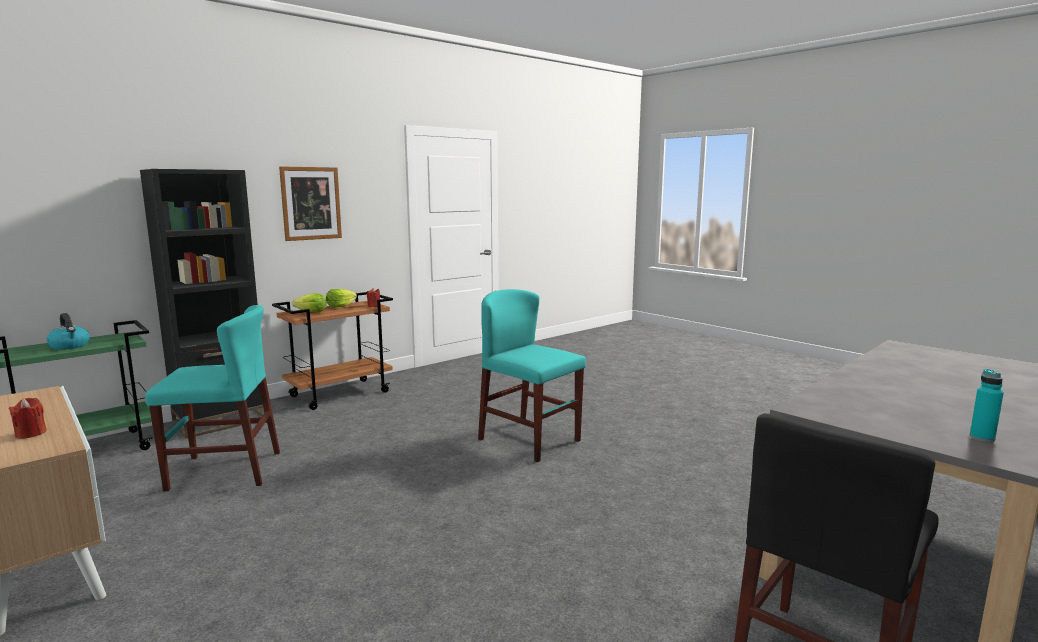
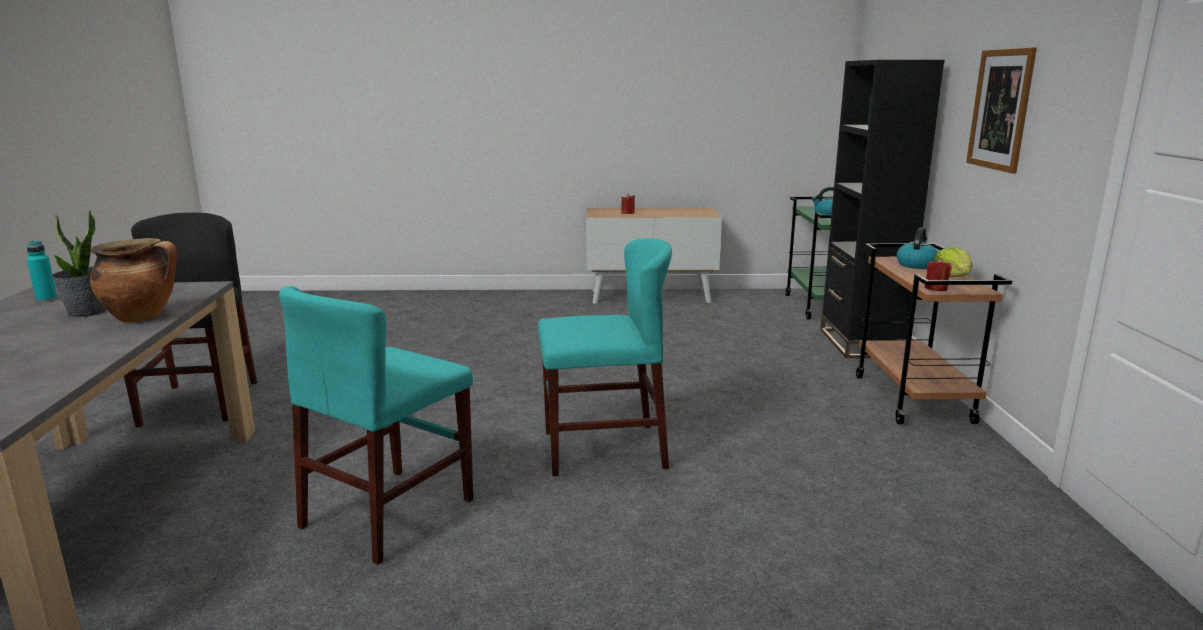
camera: 130 degrees right, 5 degrees up
(225, 471) = (724, 333): turquoise chair -> turquoise chair (389, 513)
(312, 312) = (916, 265): lettuce -> kettle
(852, 386) = (143, 317): none -> cooking pot
(910, 405) = (87, 312): none -> potted plant

